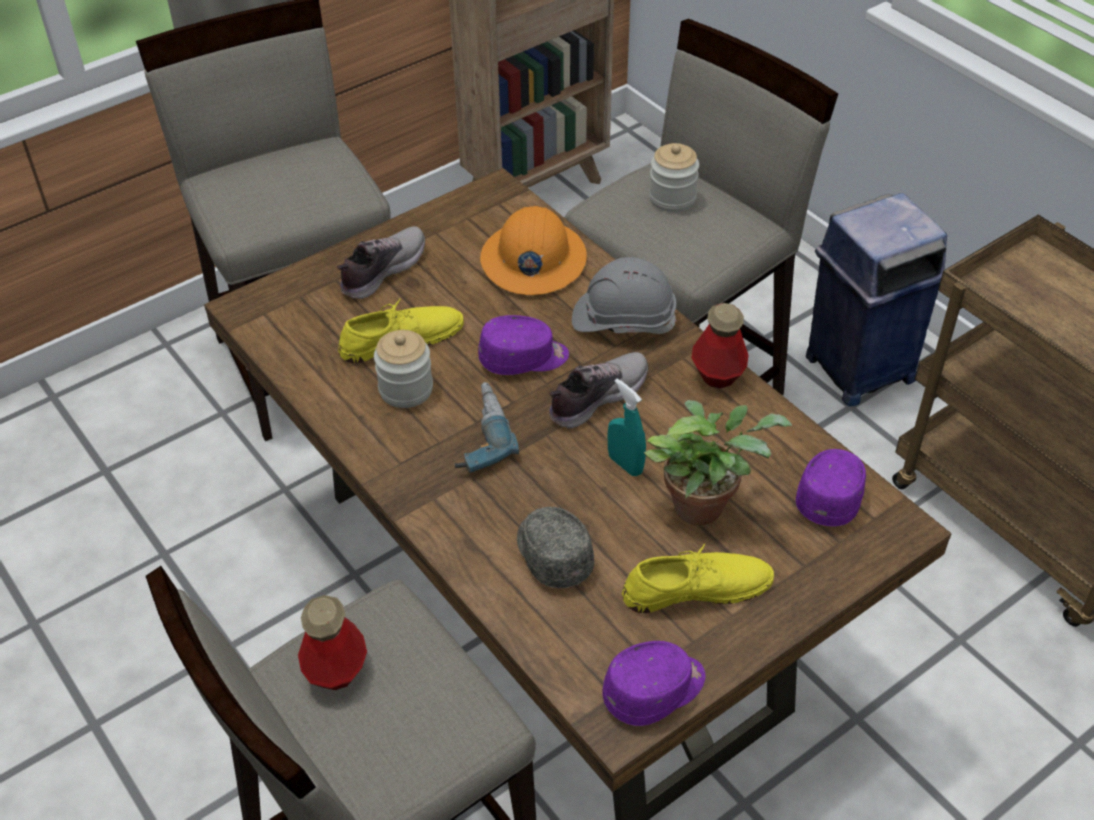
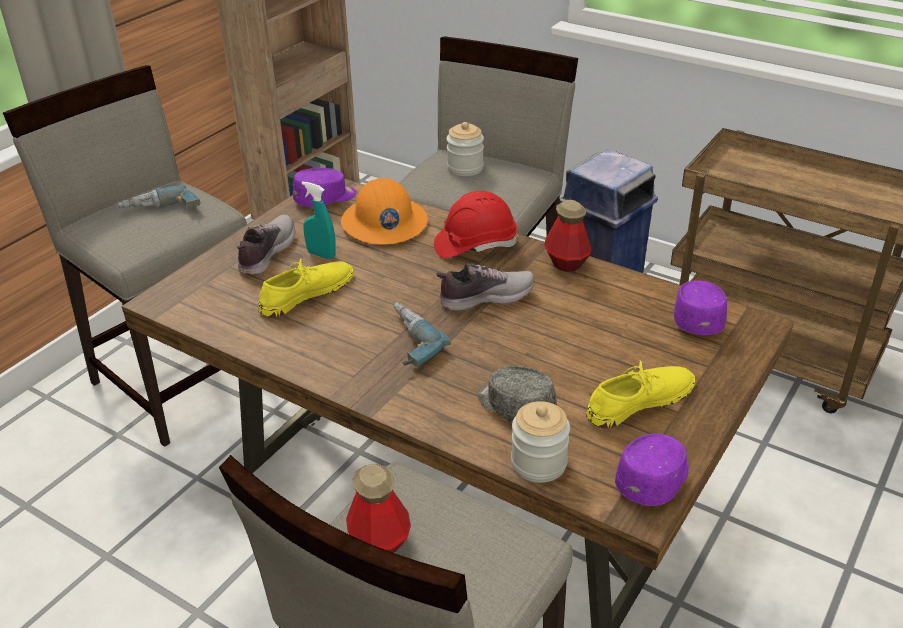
camera: 20 degrees left, 10 degrees down
(295, 182) = (160, 212): none -> power drill
(406, 389) = (329, 325): jar -> jar (538, 463)
(524, 358) = (414, 285): purple cap -> purple cap (325, 199)
(596, 397) = (485, 297): shoe -> shoe turned 45 degrees clockwise
(623, 319) = (475, 244): grey hard hat -> red hard hat
(625, 464) = (534, 334): turquoise spray bottle -> turquoise spray bottle (321, 255)
(704, 504) = (610, 345): potted plant -> none

